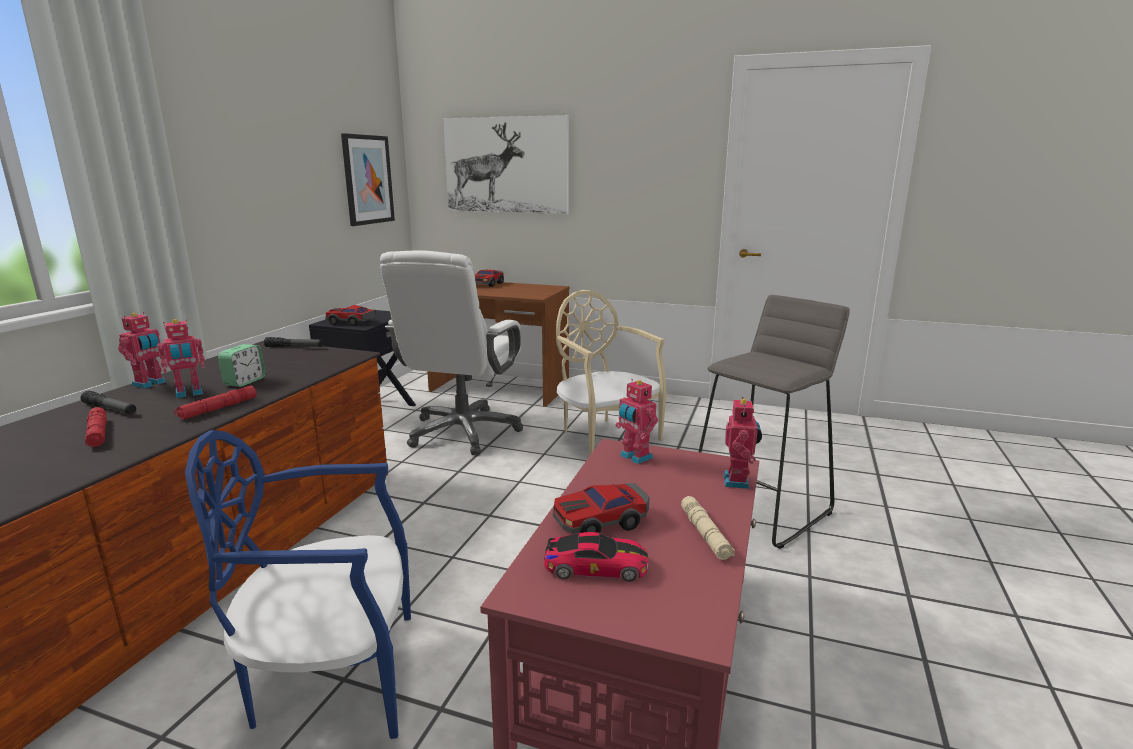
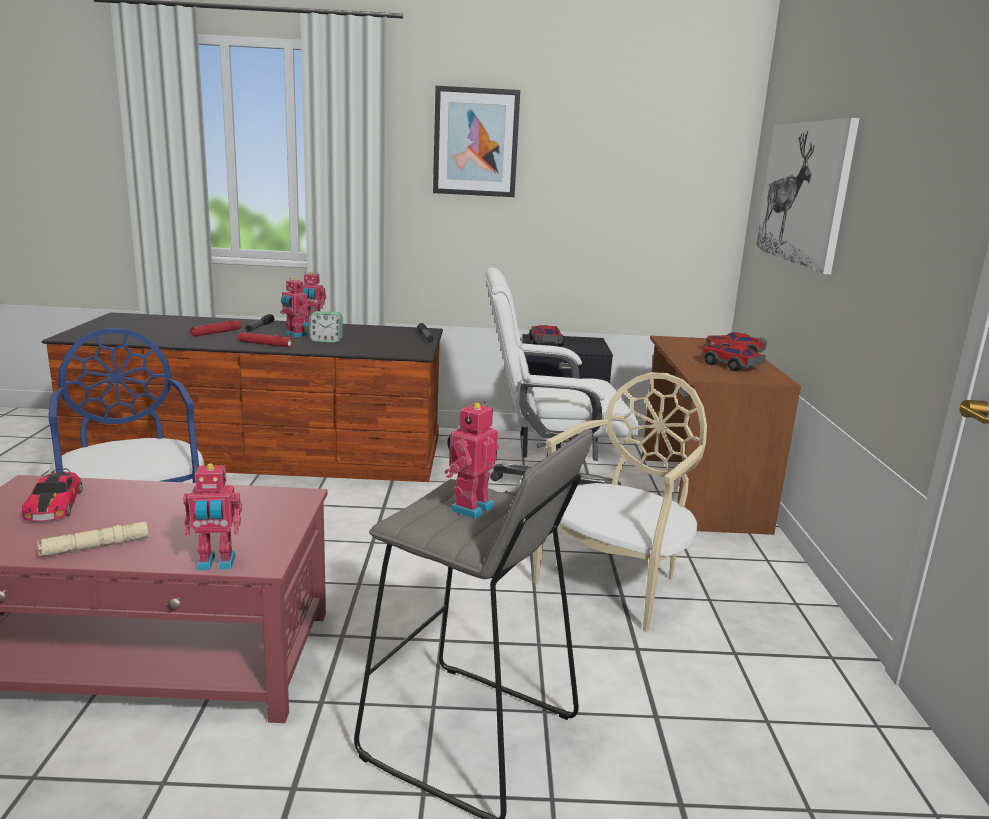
camera: 70 degrees right, 0 degrees up
(367, 180) = (664, 198): picture -> picture (475, 142)
(600, 521) = (132, 501): toy car -> toy car (730, 365)
(634, 457) = (277, 507): toy robot -> toy robot (469, 508)

